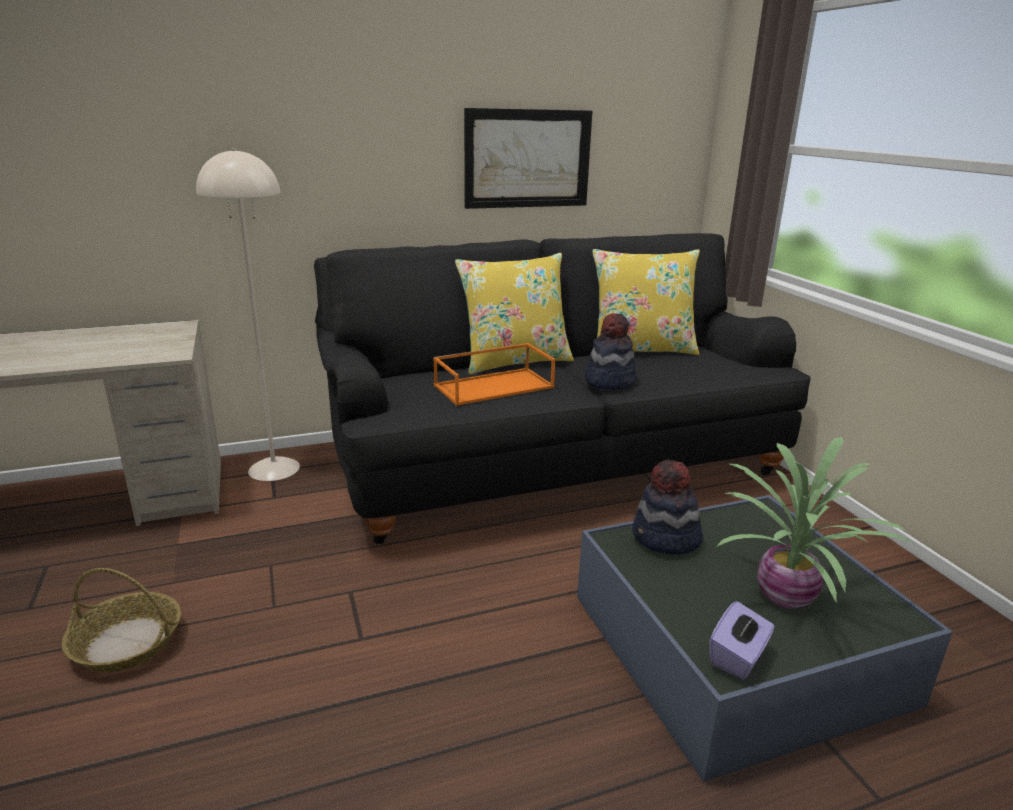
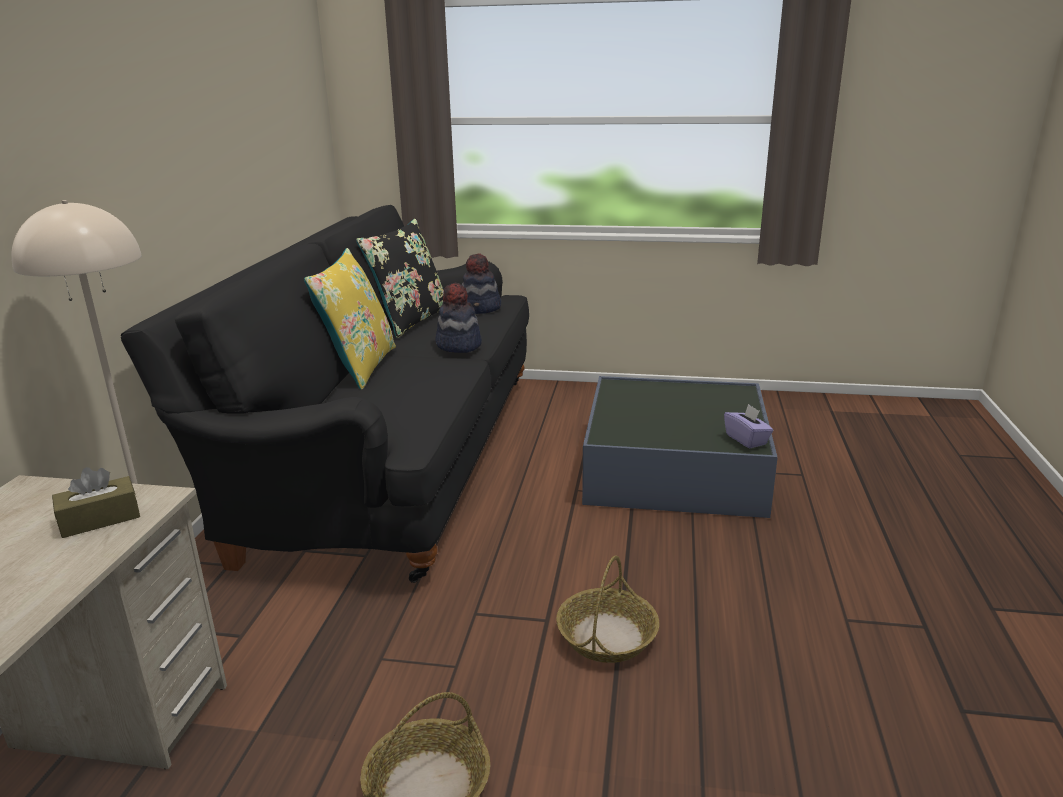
camera: 60 degrees left, 0 degrees up
(142, 350) = (100, 519): none -> brown tissue box
(355, 689) = (607, 636): none -> basket
(494, 386) = (411, 383): orange tray -> none
(527, 159) = (239, 161): picture -> none
(641, 349) = (410, 321): yellow pillow -> black pillow
(665, 539) = (619, 422): hat -> hat (480, 309)
(788, 598) = (704, 409): potted plant -> none

